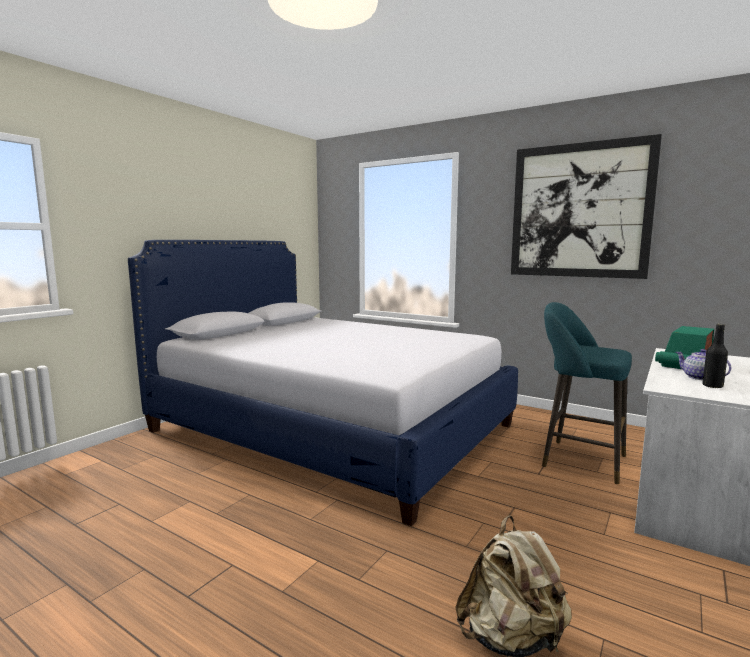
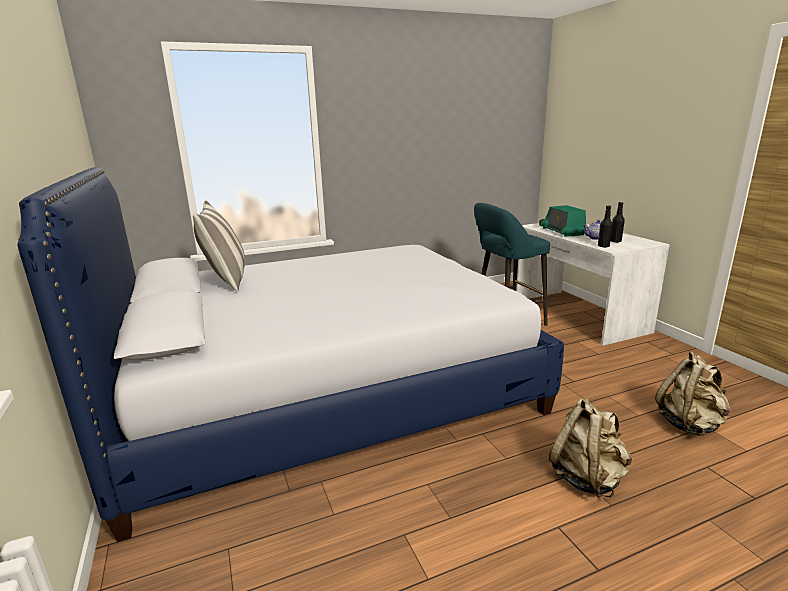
camera: 55 degrees left, 10 degrees up
(312, 324) = (226, 281): none -> pillow
(315, 569) = (587, 478): none -> beige backpack
(579, 211) = (432, 118): picture -> none
(665, 383) = (603, 246): none -> black bottle

